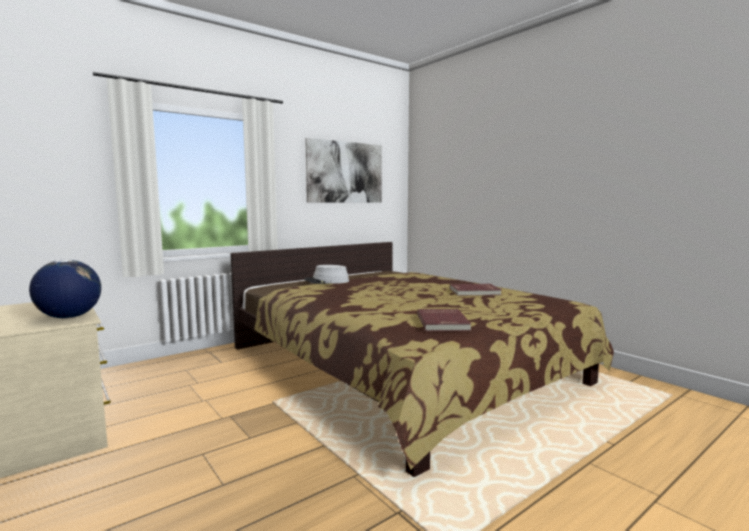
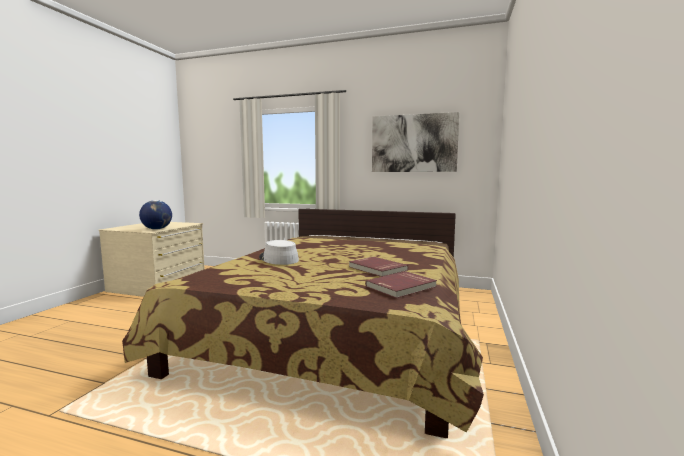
camera: 55 degrees right, 0 degrees up
(326, 281) = (338, 238): grey hat -> grey hat (278, 259)
(443, 322) = (236, 276): red book -> red book (402, 287)

